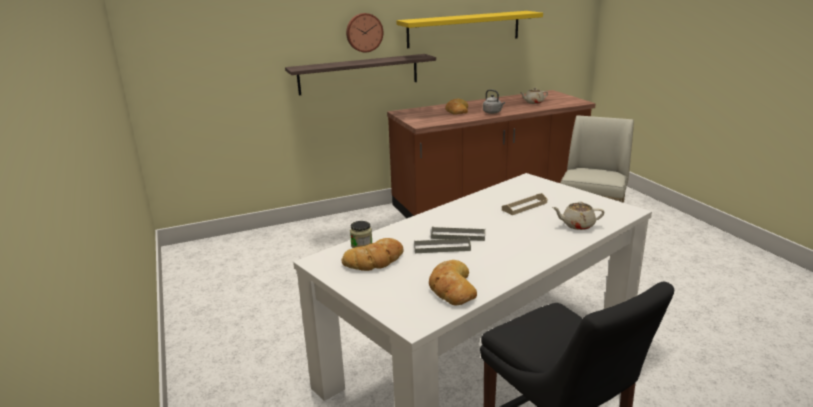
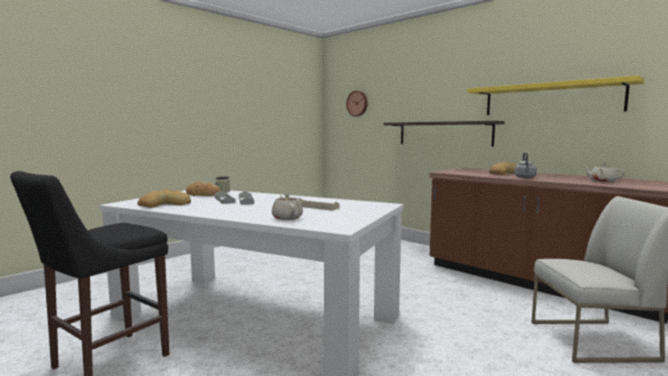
camera: 65 degrees right, 15 degrees down
(364, 32) = (451, 100): wall clock -> wall clock (357, 103)

